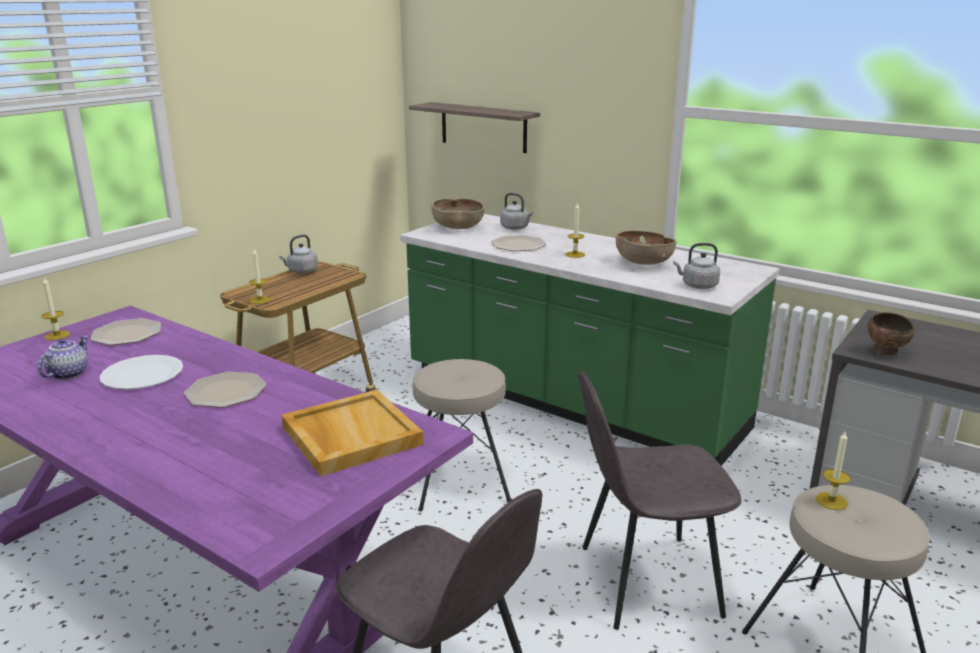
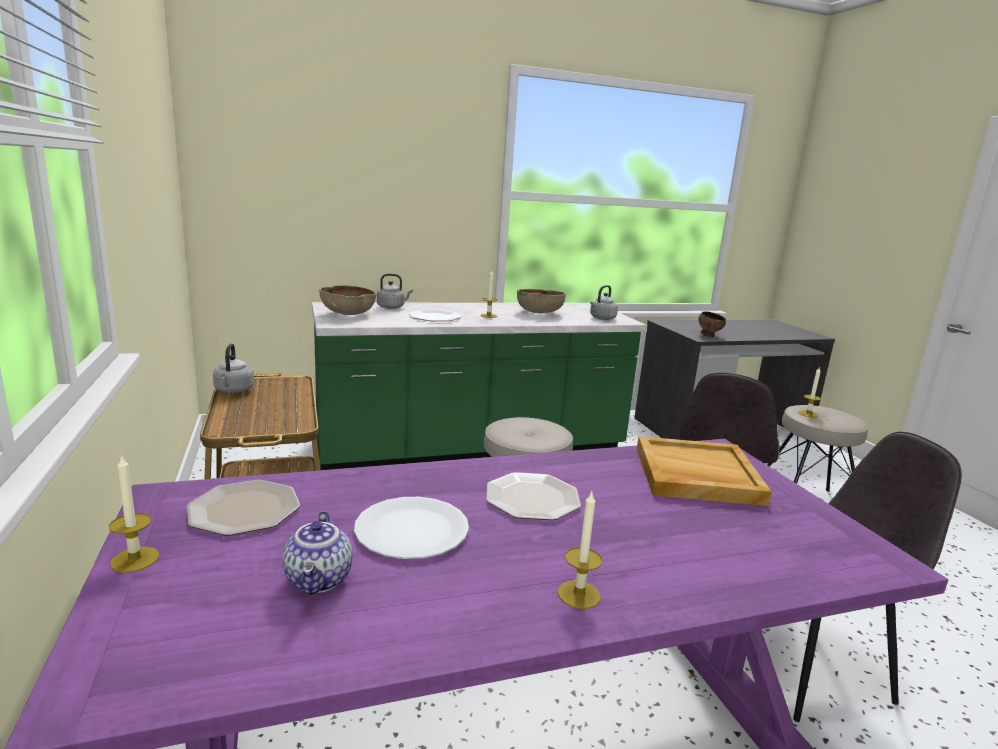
camera: 55 degrees left, 5 degrees down
(68, 374) = (320, 580): teapot -> teapot turned 150 degrees counterclockwise
(260, 300) = (275, 426): candle -> candle (579, 594)
(483, 127) = (303, 216): shelf -> none

